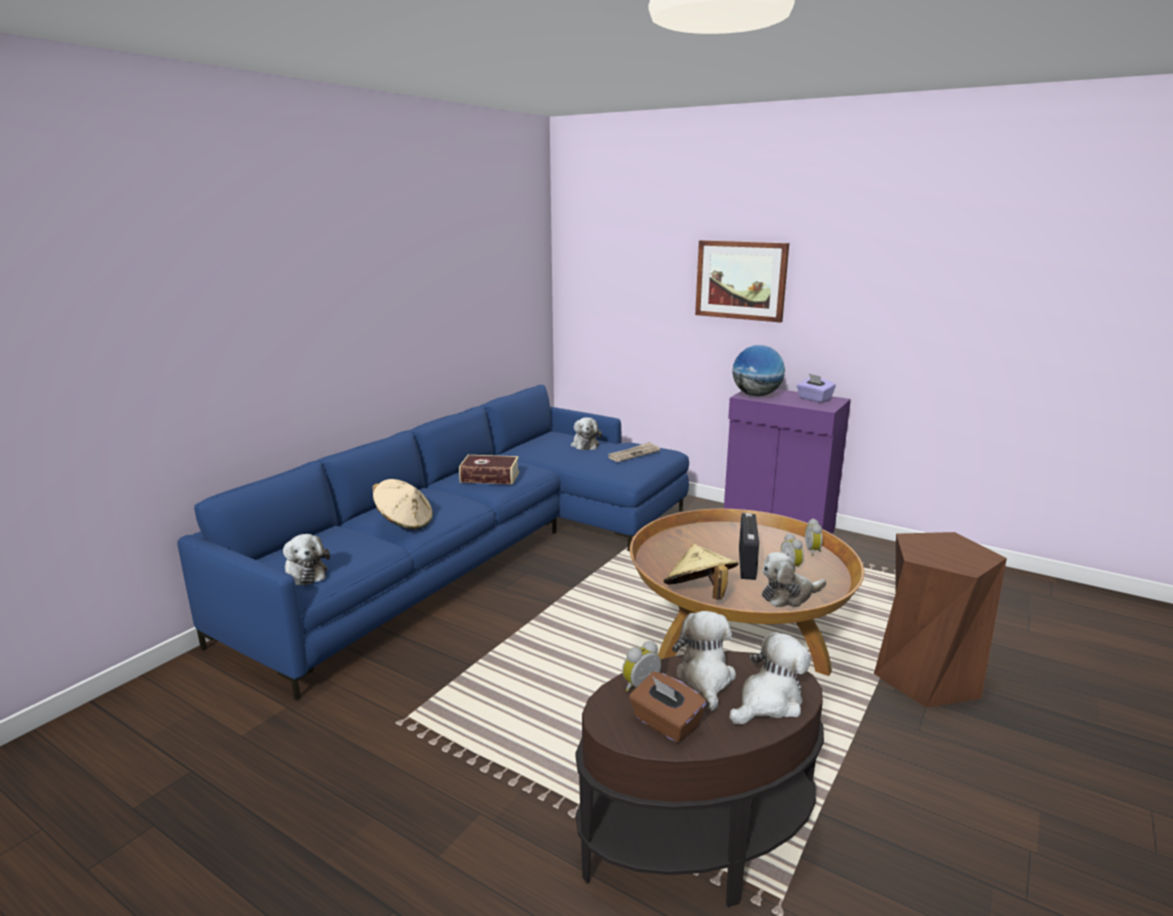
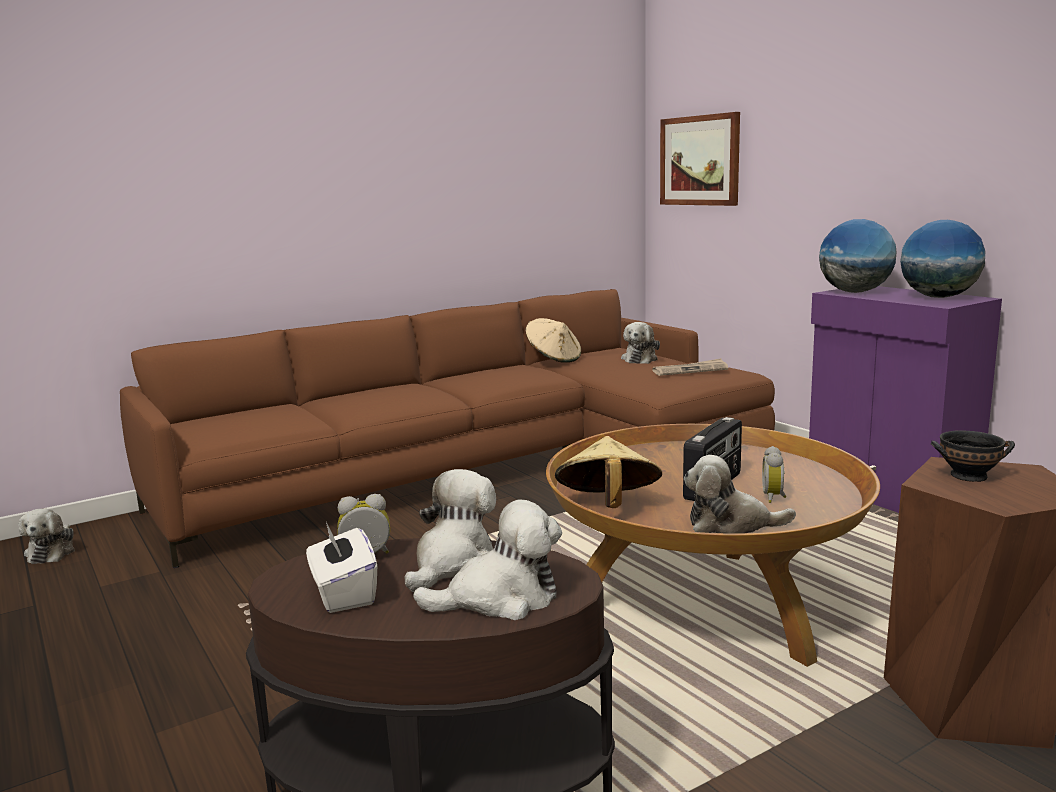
camera: 25 degrees right, 5 degrees down
(304, 573) = (209, 433): plush toy -> plush toy (52, 552)
(404, 522) = (353, 405): beige hat -> beige hat (553, 359)
(484, 551) = (483, 470): blue sofa -> brown sofa
(490, 477) = (490, 377): book -> none
(665, 724) = (343, 594): brown tissue box -> white tissue box
(741, 280) = (855, 137): picture -> picture (700, 160)
(813, 551) = (829, 485): alarm clock -> none
(814, 399) = (938, 297): purple tissue box -> globe
(931, 547) = (970, 476): none -> black bowl

